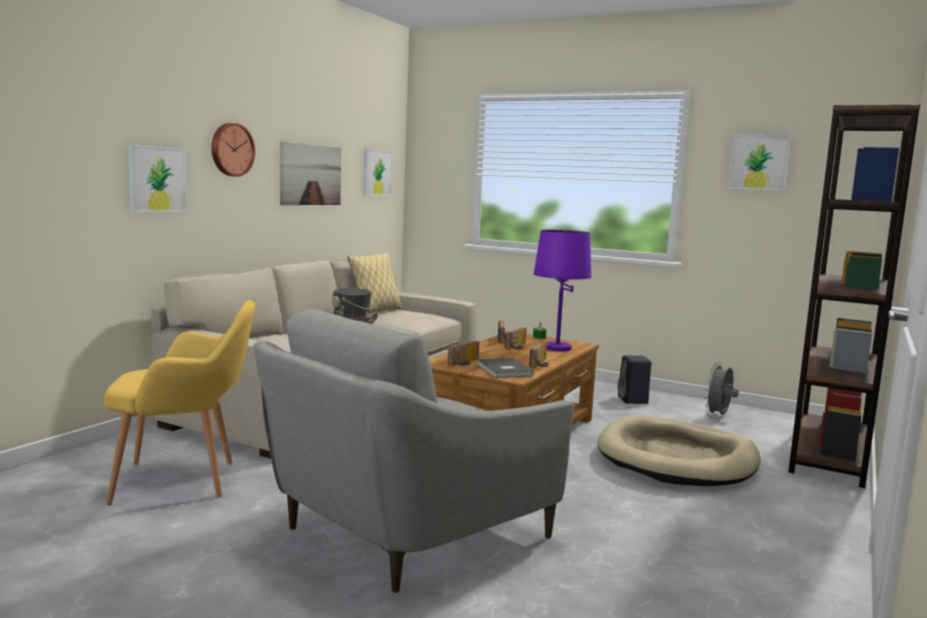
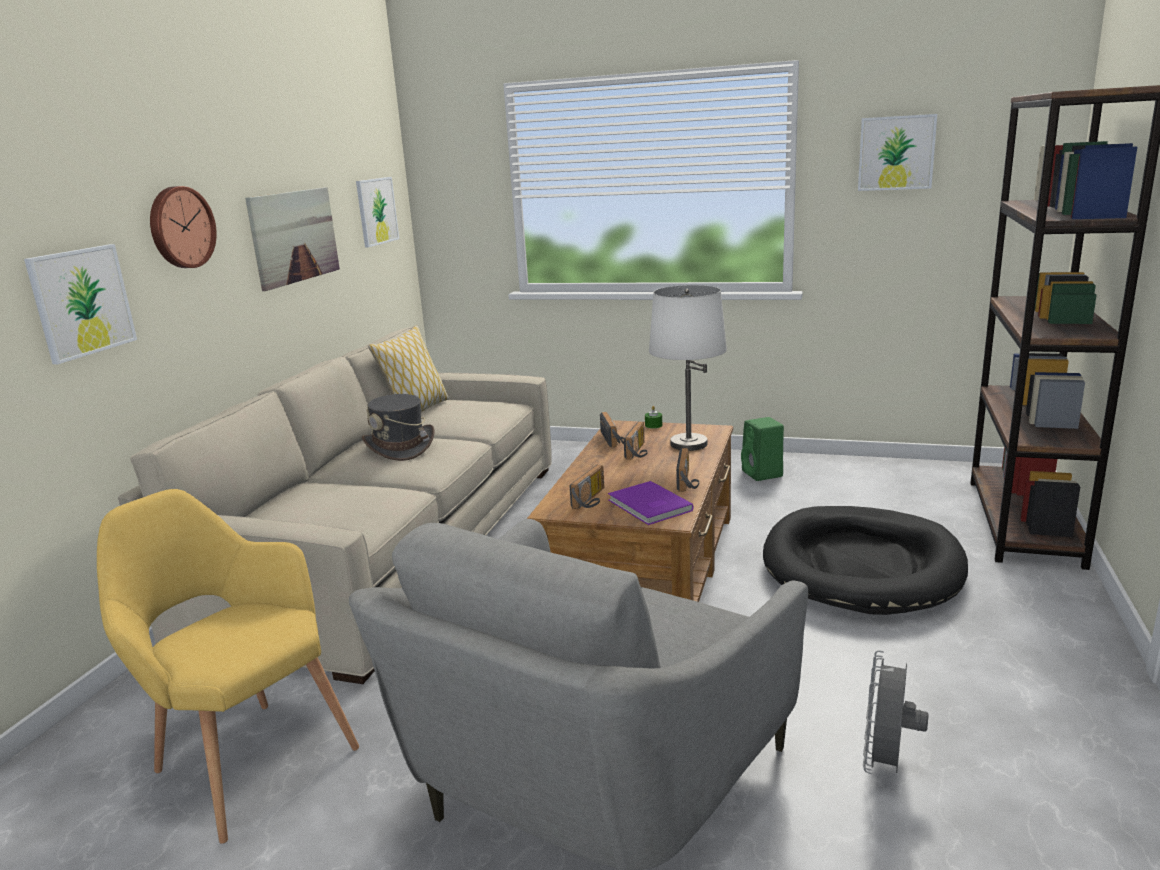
camera: 10 degrees left, 10 degrees up
(184, 481) = (245, 758): yellow armchair -> yellow armchair turned 120 degrees counterclockwise
(503, 370) = (648, 506): grey book -> purple book
(557, 348) = (688, 444): purple table lamp -> white table lamp
(633, 400) = (763, 474): black speaker -> green speaker
(677, 458) = (861, 566): beige dog bed -> black dog bed
(718, 416) = (871, 482): grey fan -> grey fan (886, 763)

